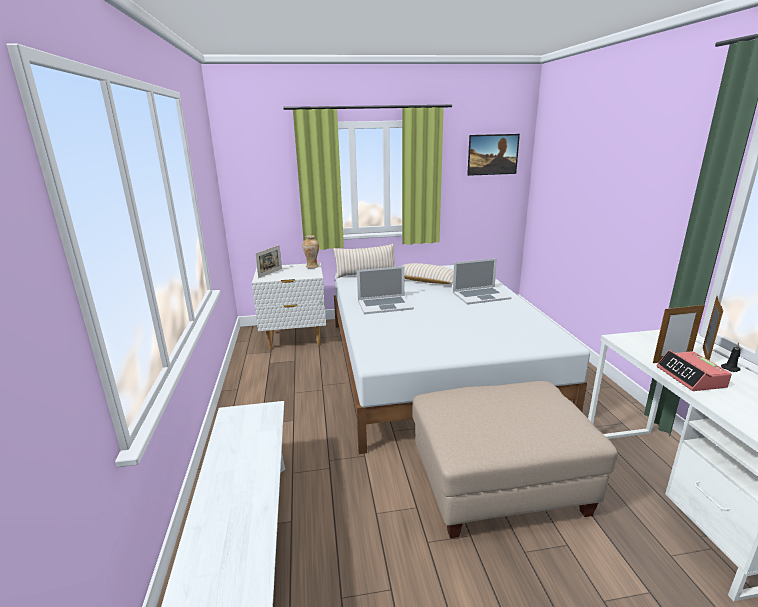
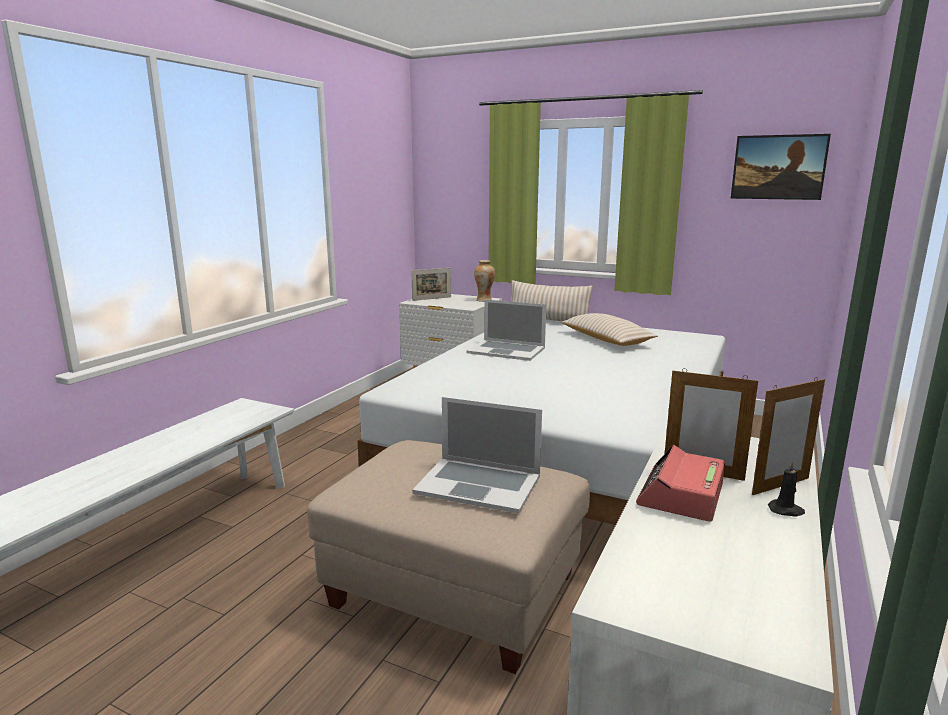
camera: 35 degrees right, 5 degrees down
(481, 295) = (648, 366): laptop -> laptop (478, 484)

